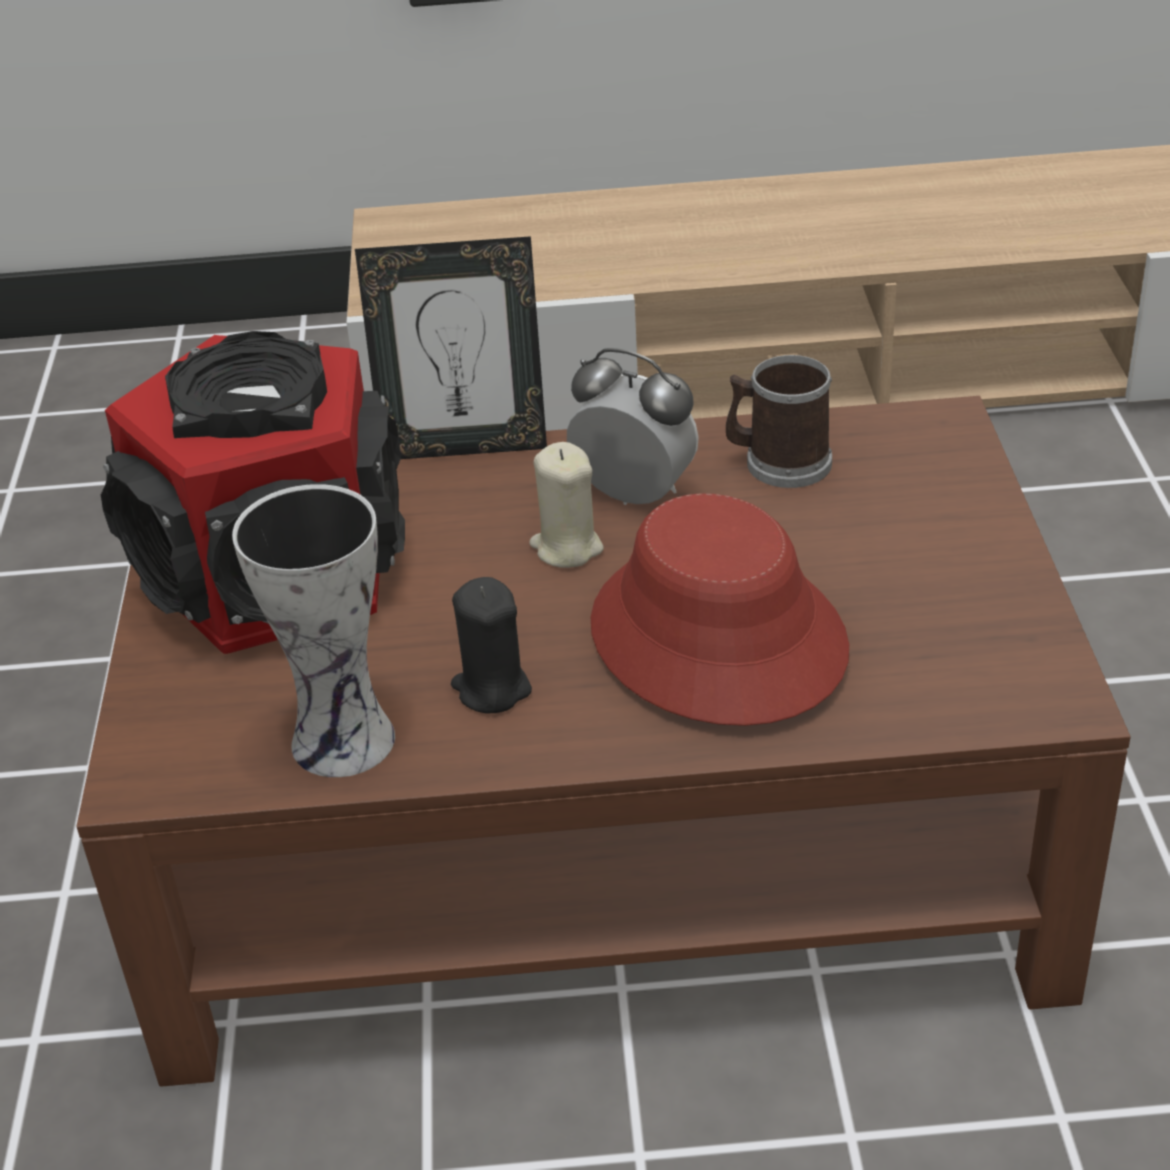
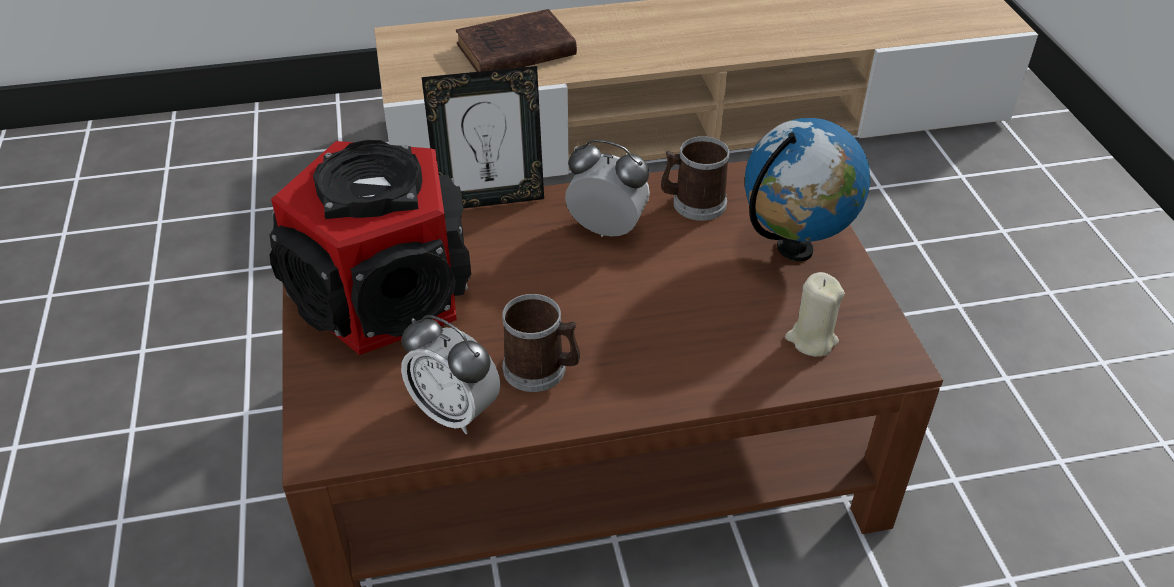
camera: 10 degrees left, 5 degrees up
(348, 740) = (455, 412): vase -> alarm clock
(491, 689) = (541, 370): black candle -> mug
(559, 245) = (513, 51): none -> brown book
(566, 547) = (570, 268): beige candle -> beige candle (811, 340)
(716, 638) = (678, 326): red hat -> none
(927, 535) = (794, 249): none -> globe

